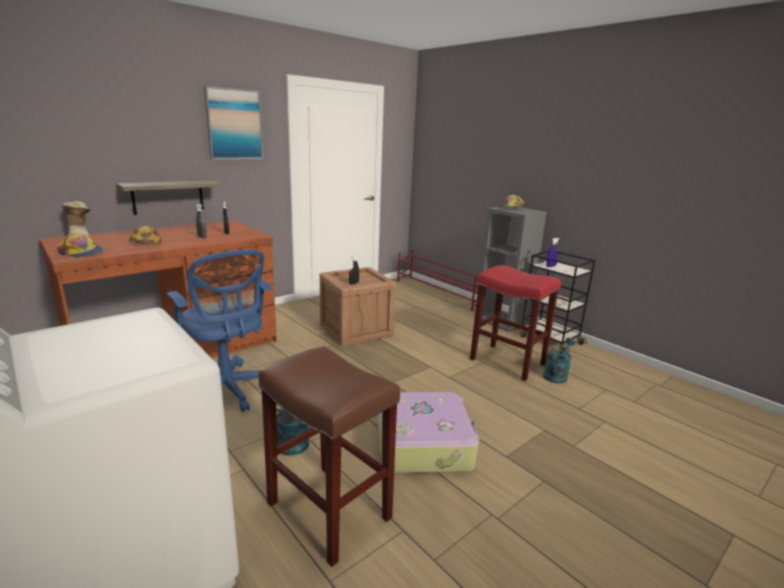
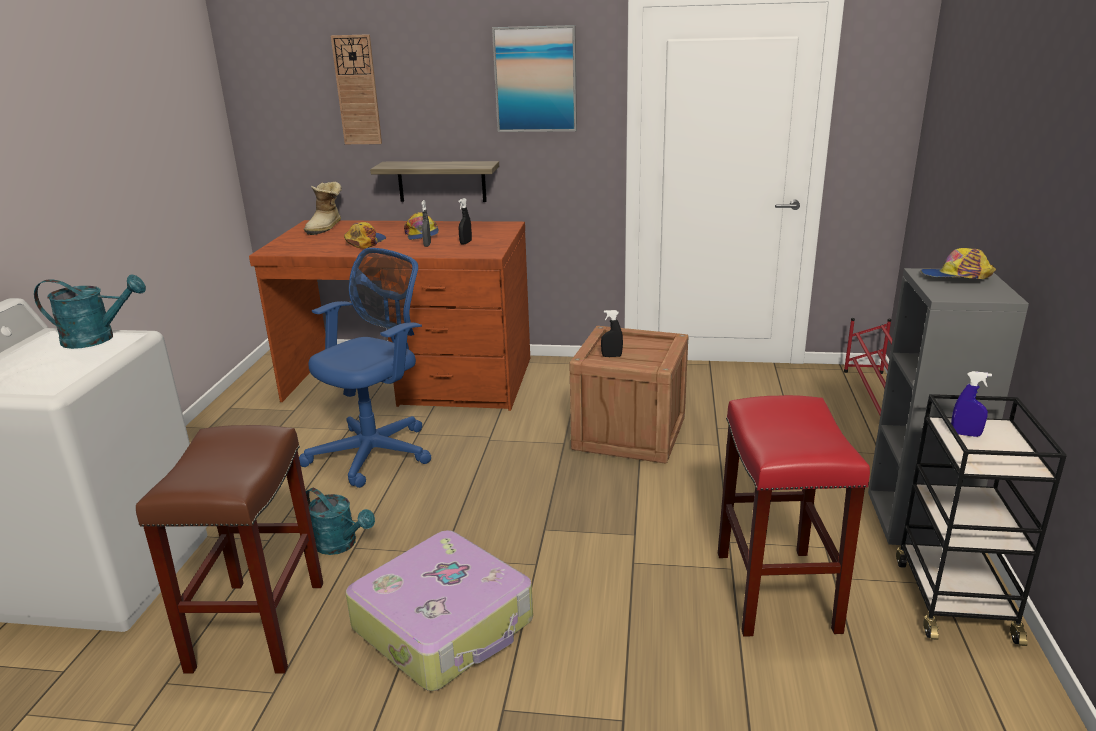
camera: 50 degrees right, 5 degrees up
(81, 253) = (290, 246): cap -> cap (421, 234)
(89, 125) = (357, 90): none -> wall clock
(228, 391) = (376, 452): blue office chair -> blue office chair turned 150 degrees counterclockwise
(556, 375) = (827, 662): turquoise watering can -> turquoise watering can (98, 338)

